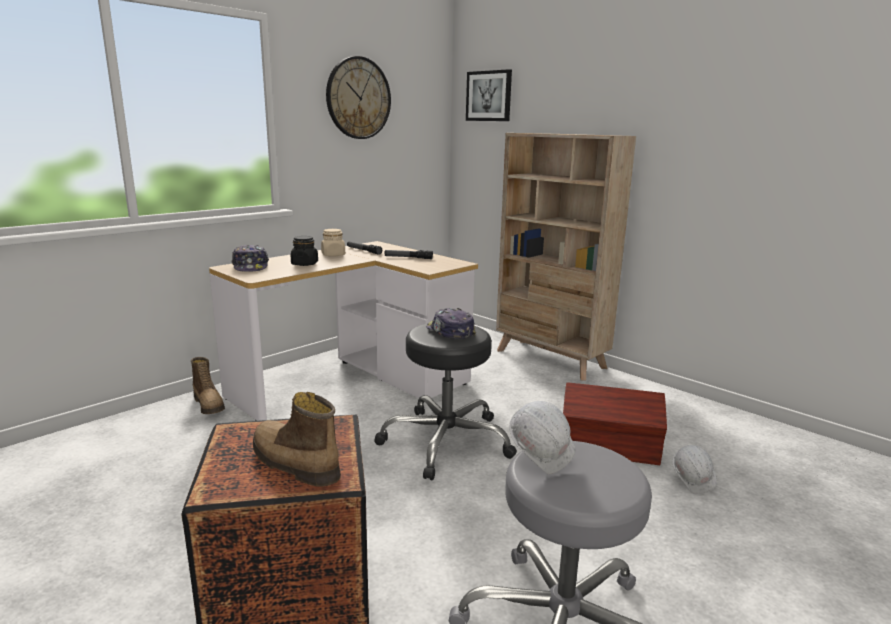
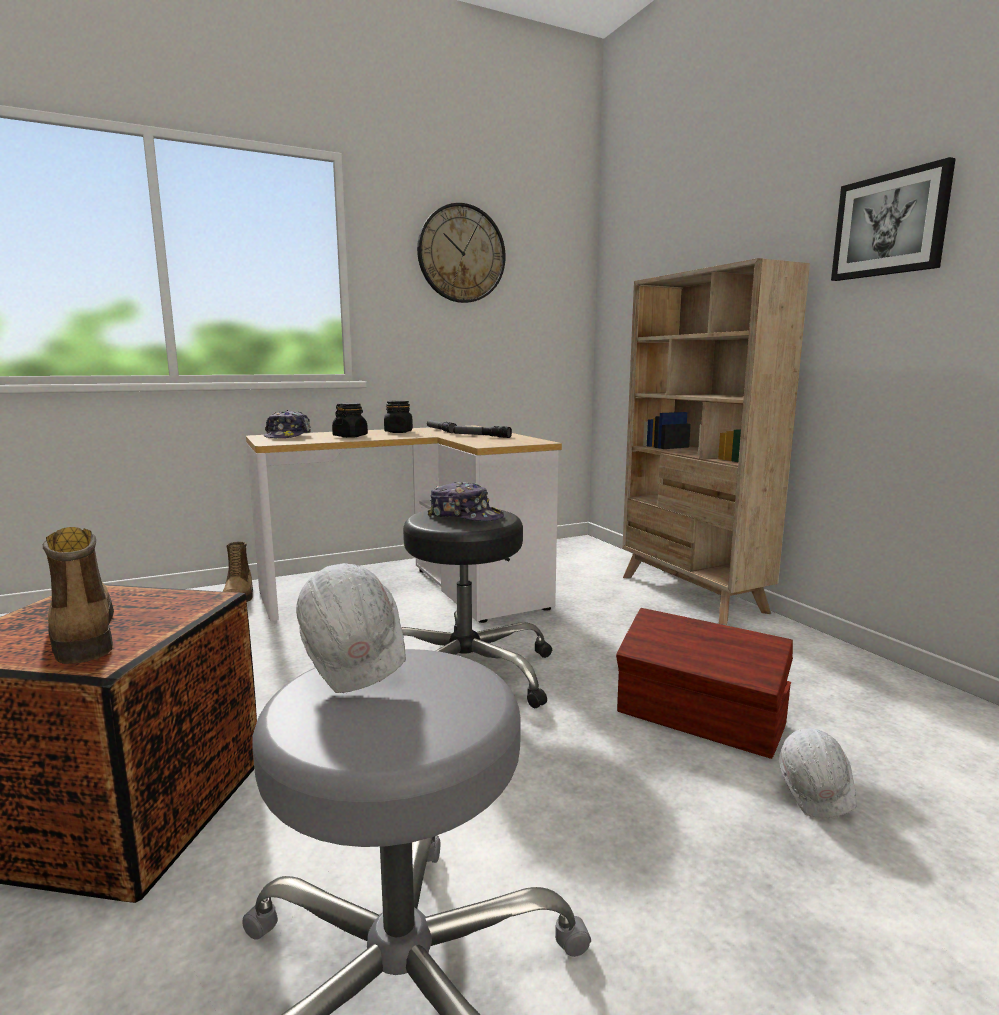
camera: 20 degrees right, 5 degrees down
(333, 255) = (398, 432): beige jar -> black jar
(450, 332) = (466, 516): cap -> cap turned 135 degrees clockwise
(489, 96) = (634, 246): picture -> picture (890, 225)

